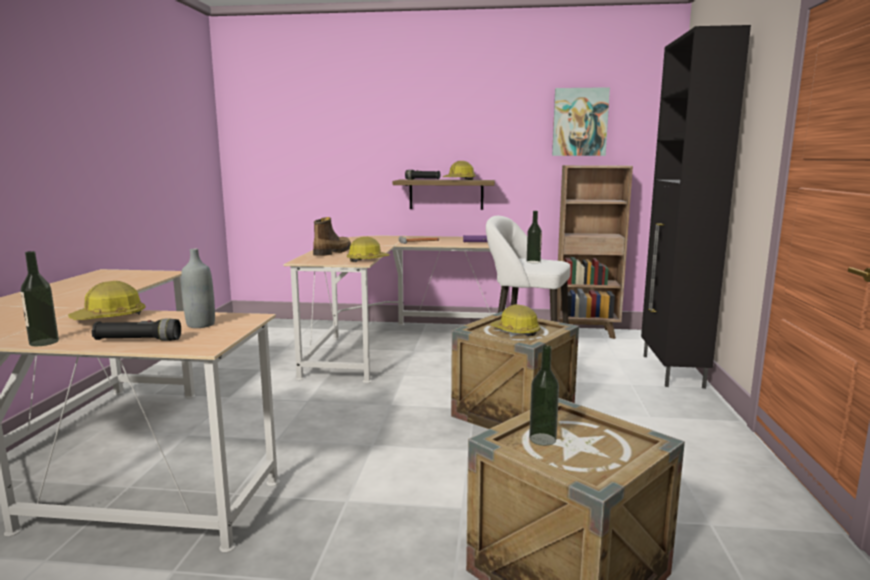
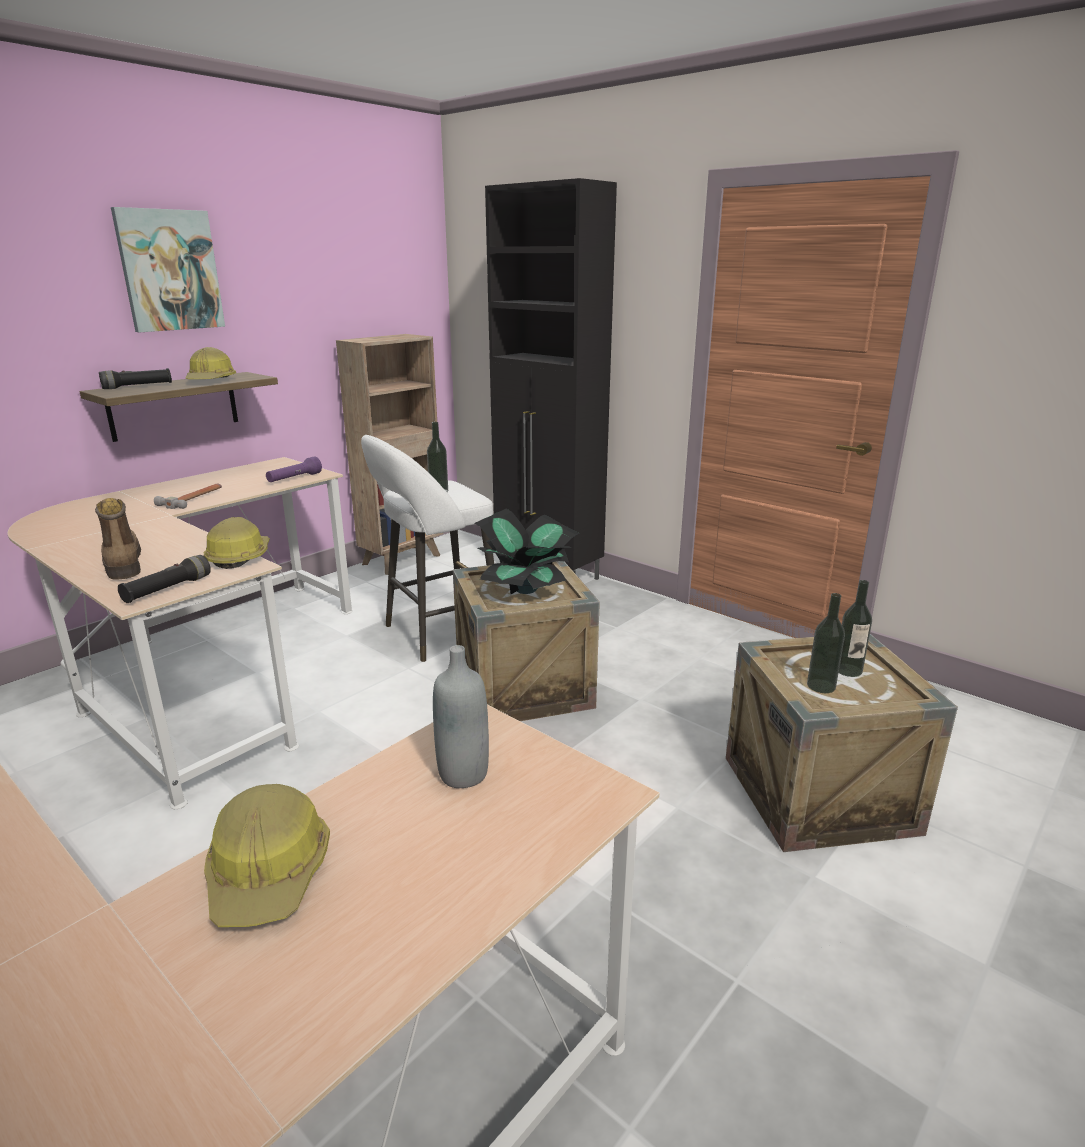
camera: 55 degrees left, 10 degrees up
(44, 342) = (372, 992): bottle -> bottle (848, 670)
(138, 340) = (495, 855): black flashlight -> black flashlight (167, 589)
(515, 331) = (526, 589): hard hat -> potted plant
(580, 122) = (345, 275): picture -> picture (169, 270)

